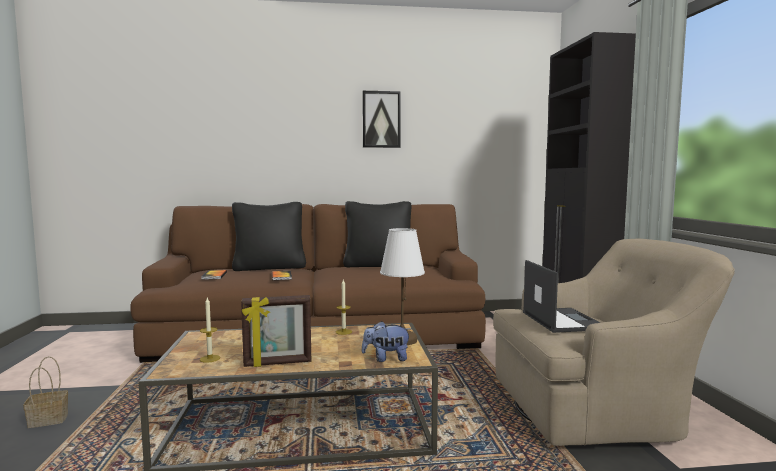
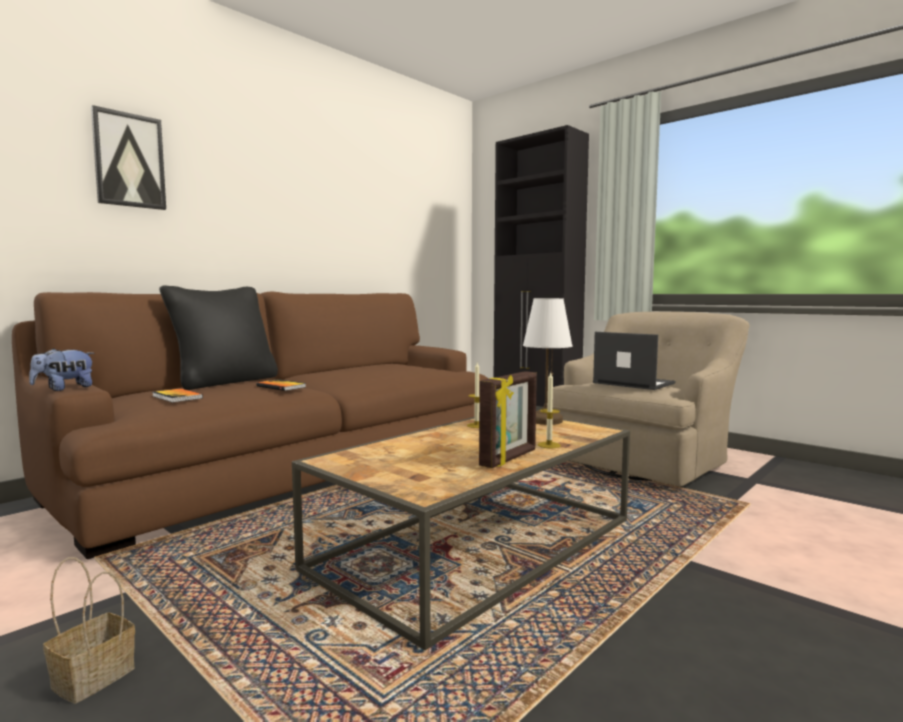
camera: 40 degrees left, 0 degrees up
(210, 358) = (428, 473): candle -> candle (549, 445)
(378, 265) = (354, 367): black pillow -> none
(381, 119) = (320, 187): picture -> picture (129, 160)
(386, 359) = (580, 434): plush toy -> plush toy (64, 389)

